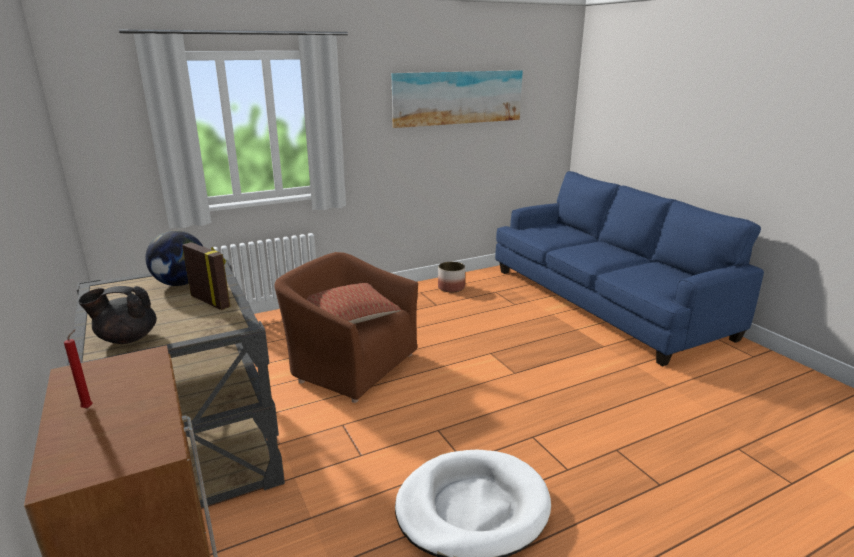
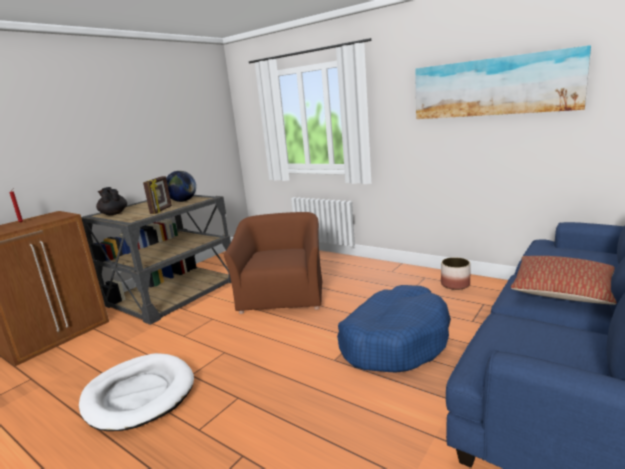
camera: 65 degrees right, 5 degrees down
(351, 316) = (273, 256): pillow -> pillow (562, 291)
(511, 340) = (394, 341): none -> blue dog bed

